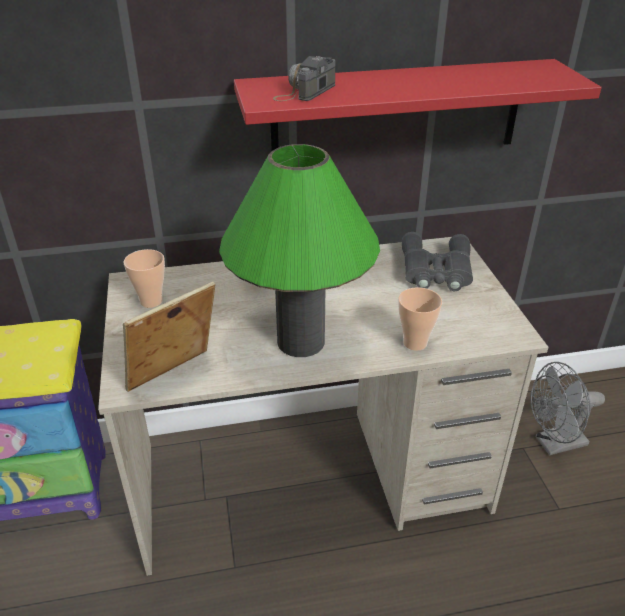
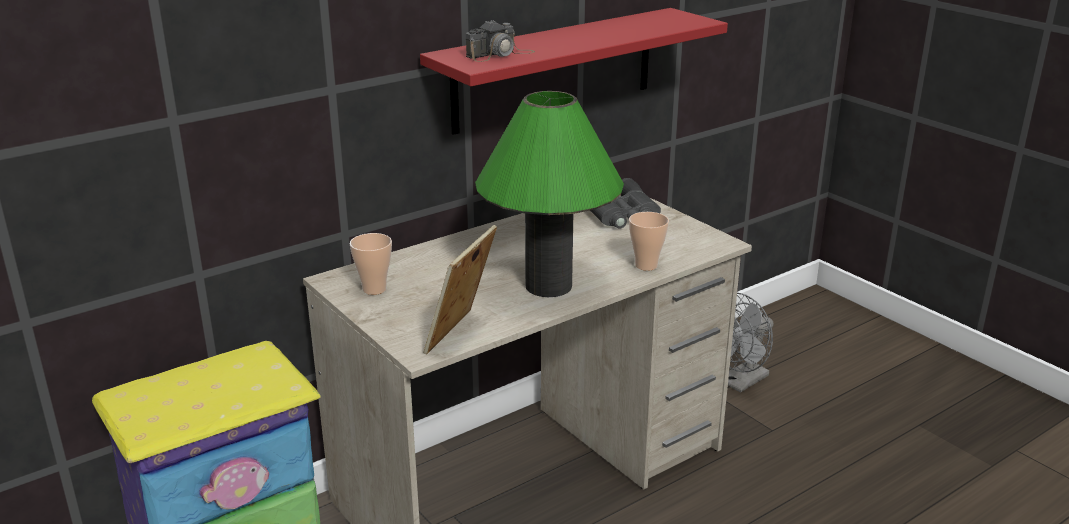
camera: 25 degrees left, 10 degrees down
(305, 91) = (500, 54): camera -> camera turned 135 degrees counterclockwise

